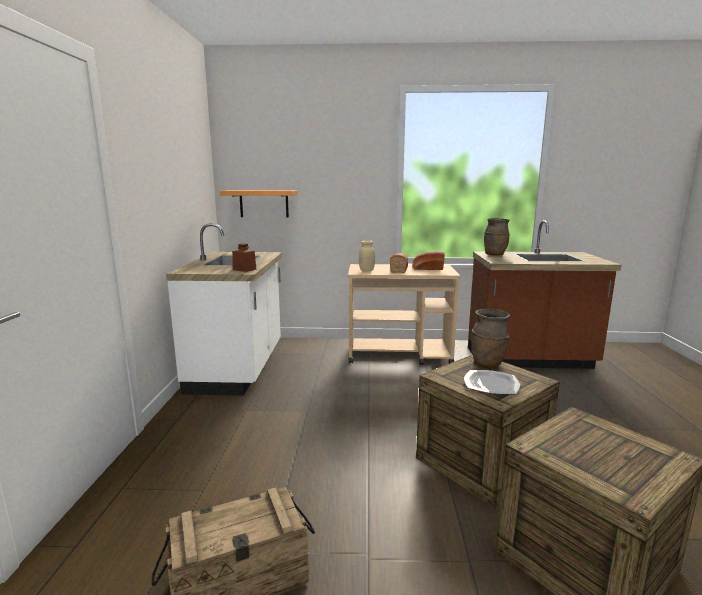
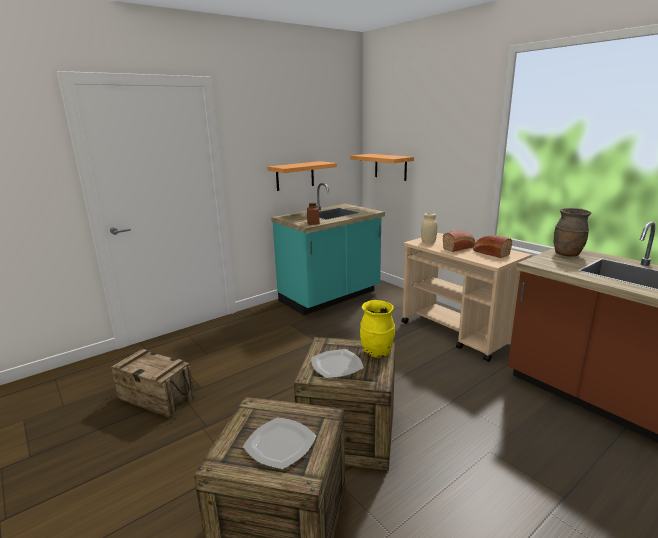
camera: 50 degrees right, 5 degrees up
(175, 215) = (295, 176): none -> shelf
(238, 368) = (330, 297): white counter -> turquoise counter
(488, 363) = (377, 353): brown vase -> yellow vase
(616, 453) = (279, 444): none -> plate

